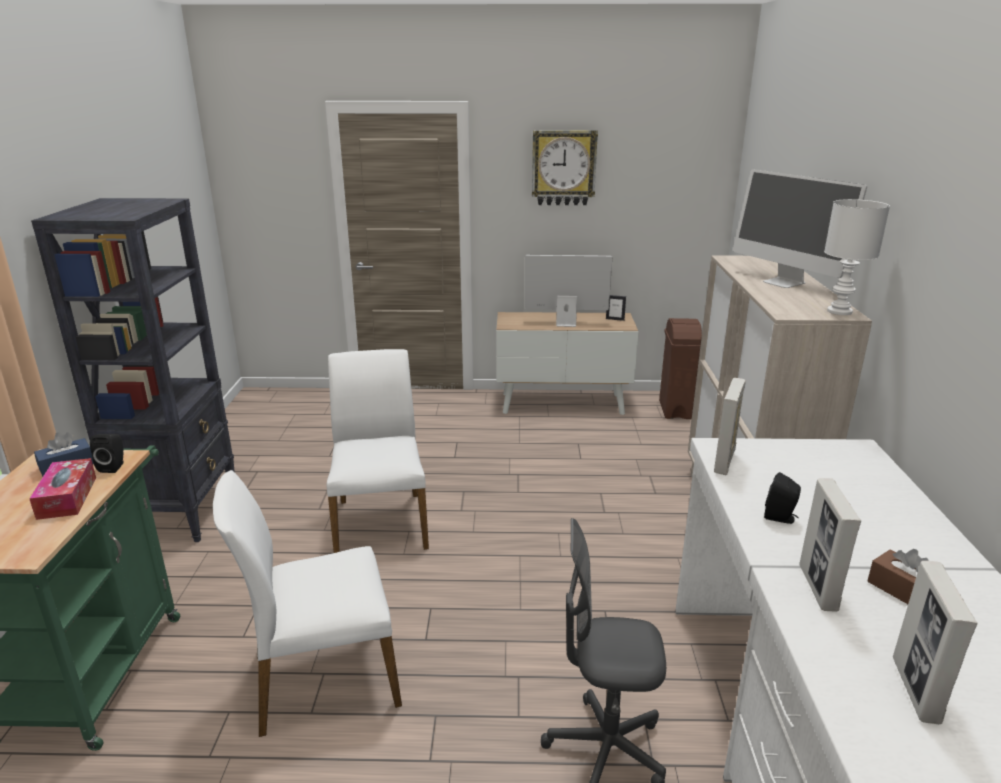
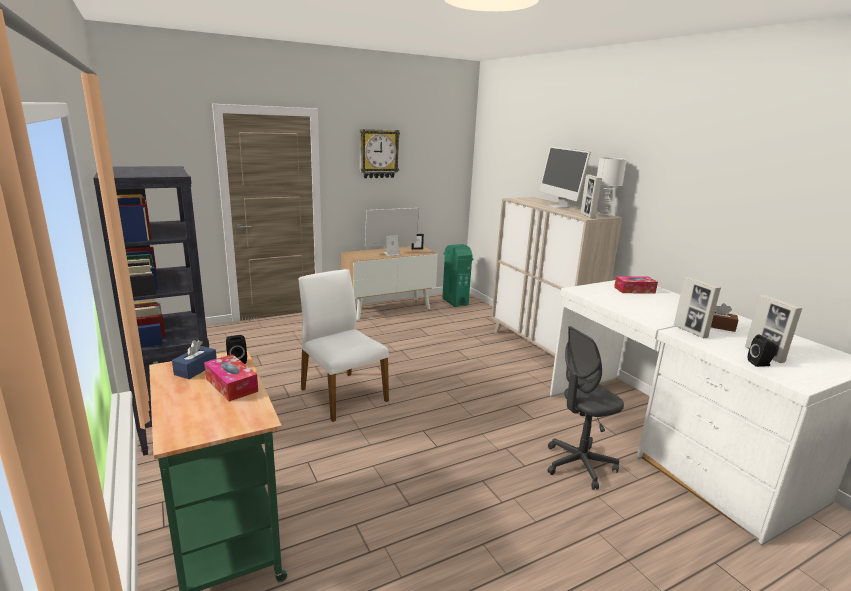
camera: 30 degrees left, 5 degrees down
(323, 677) = (397, 485): white chair -> none
(675, 409) = (455, 302): brown trash can -> green trash can
(724, 462) = (589, 295): picture frame -> picture frame (587, 216)
(780, 518) = (642, 311): black speaker -> black speaker (760, 364)
(784, 282) = (558, 206): monitor -> monitor turned 45 degrees clockwise
(834, 469) = (634, 290): none -> tissue box

